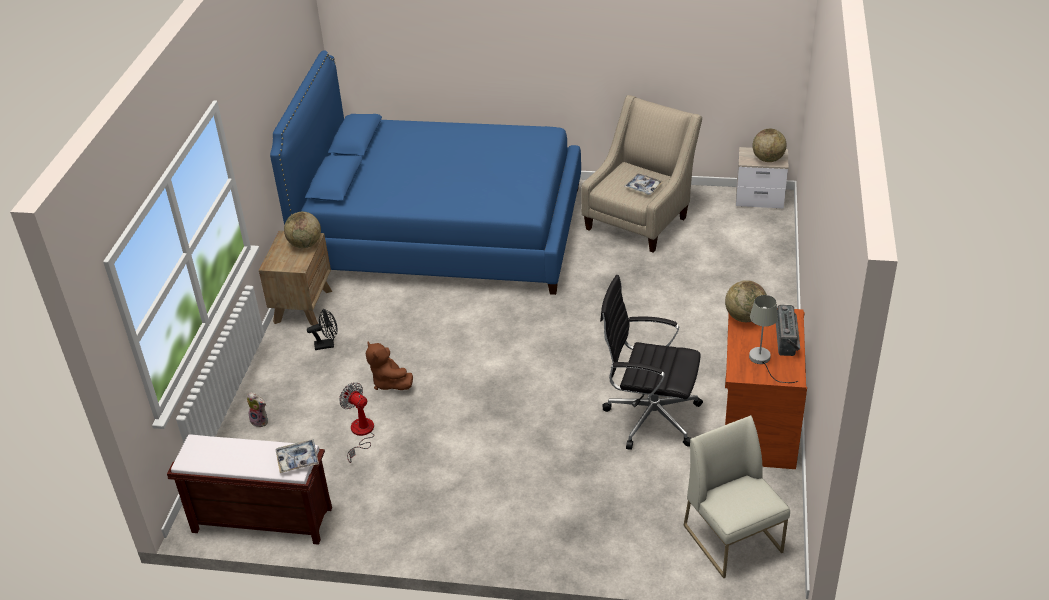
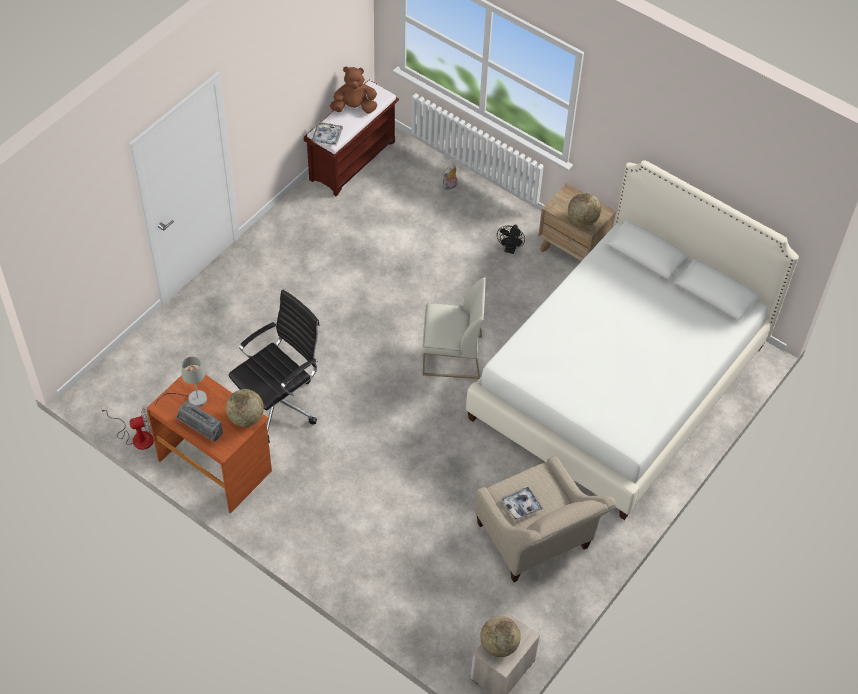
camera: 115 degrees right, 15 degrees up
(360, 434) = (394, 234): fan -> fan (136, 437)
(389, 382) = (437, 269): brown plush toy -> brown plush toy (354, 108)
(442, 231) = (619, 381): blue bed -> white bed
(734, 539) = (134, 387): white chair -> white chair (451, 356)

